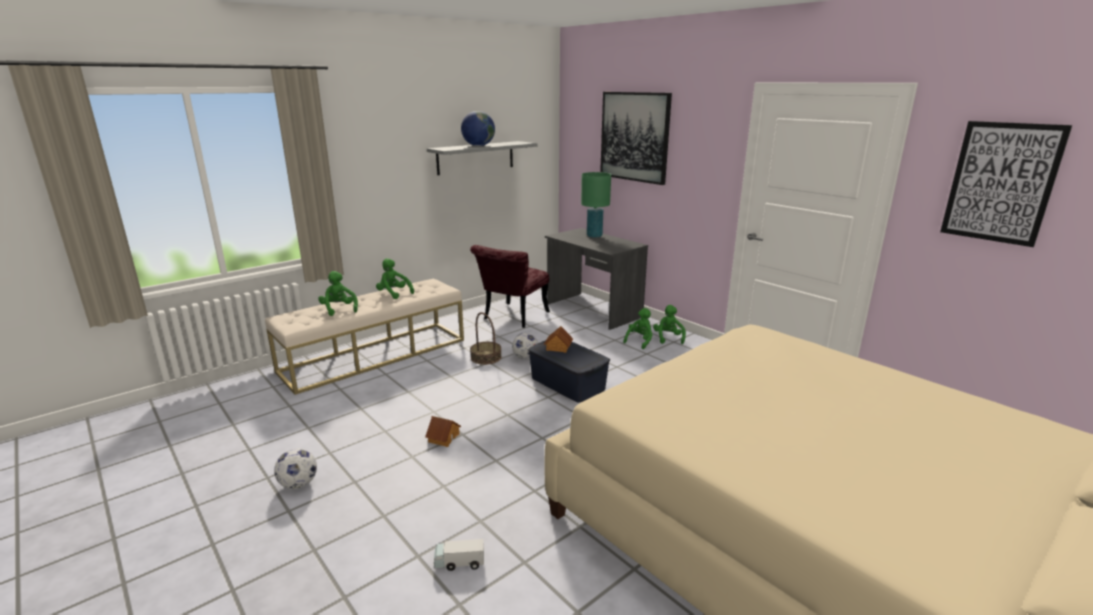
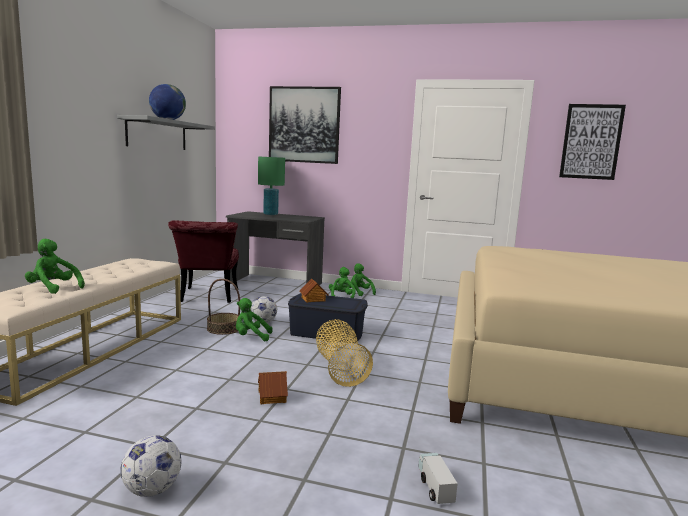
camera: 35 degrees left, 10 degrees down
(393, 294) = (105, 271): green plush toy -> green plush toy (251, 337)
(459, 562) = (435, 487): toy truck -> toy truck turned 120 degrees clockwise
(529, 427) = (340, 368): none -> basket

